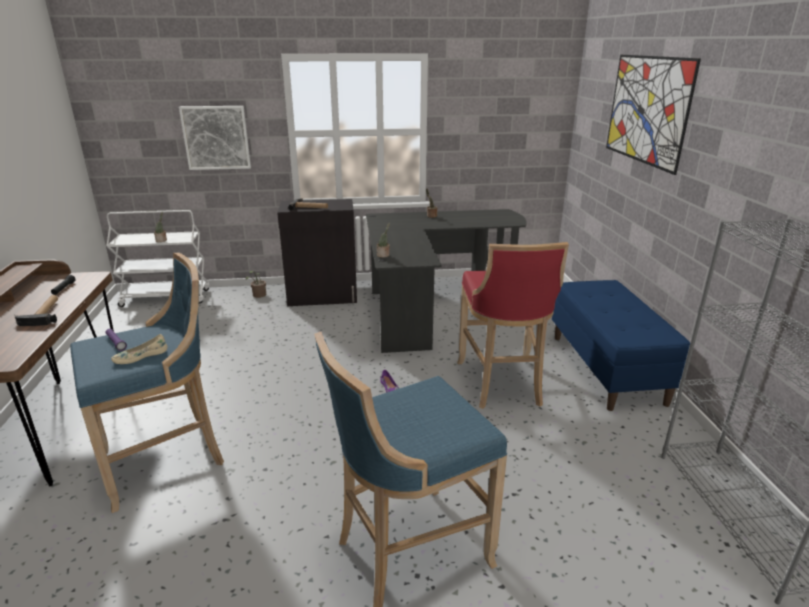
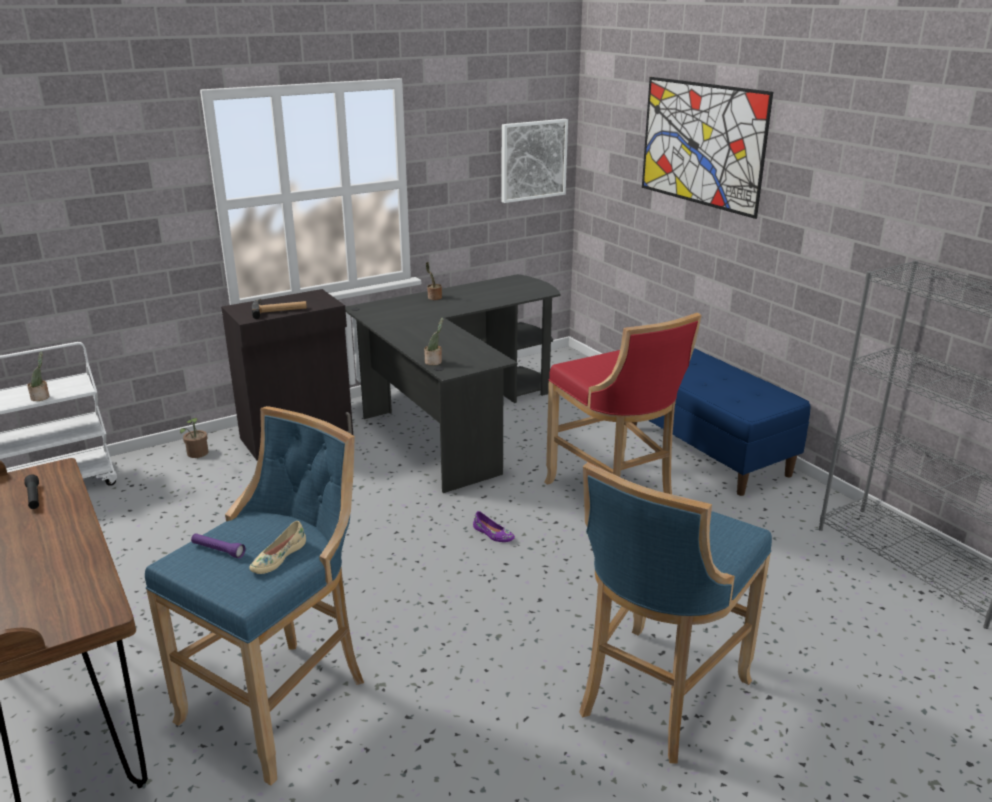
camera: 25 degrees left, 0 degrees up
(44, 313) = (58, 538): hammer -> none
(216, 137) = (105, 223): picture -> picture (533, 160)

